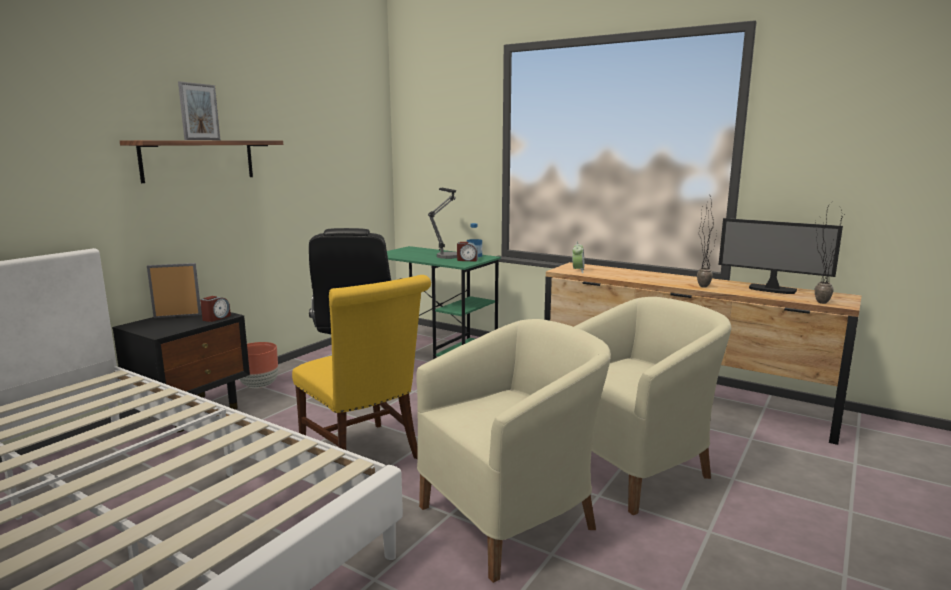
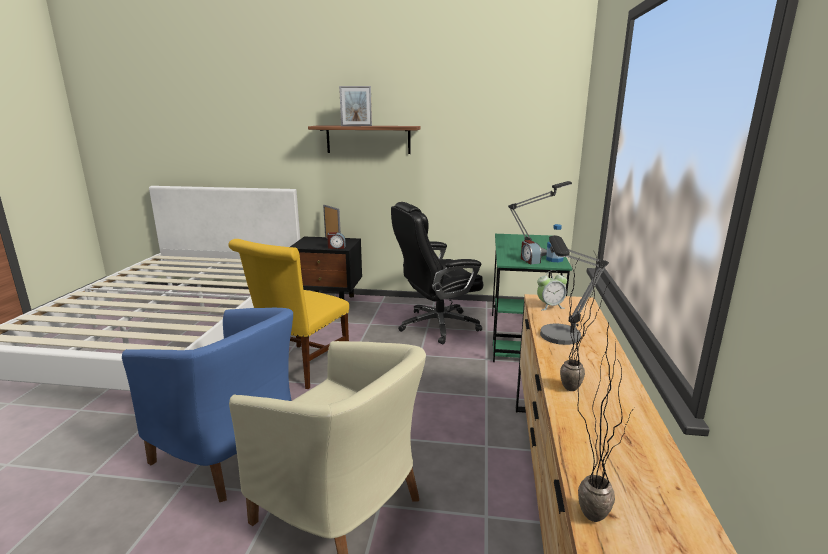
camera: 65 degrees right, 5 degrees up
(259, 385) = (380, 304): brown planter -> none
(512, 517) = (231, 452): beige armchair -> blue armchair
(637, 278) = (559, 341): none -> table lamp
(772, 290) = (633, 454): monitor -> none

